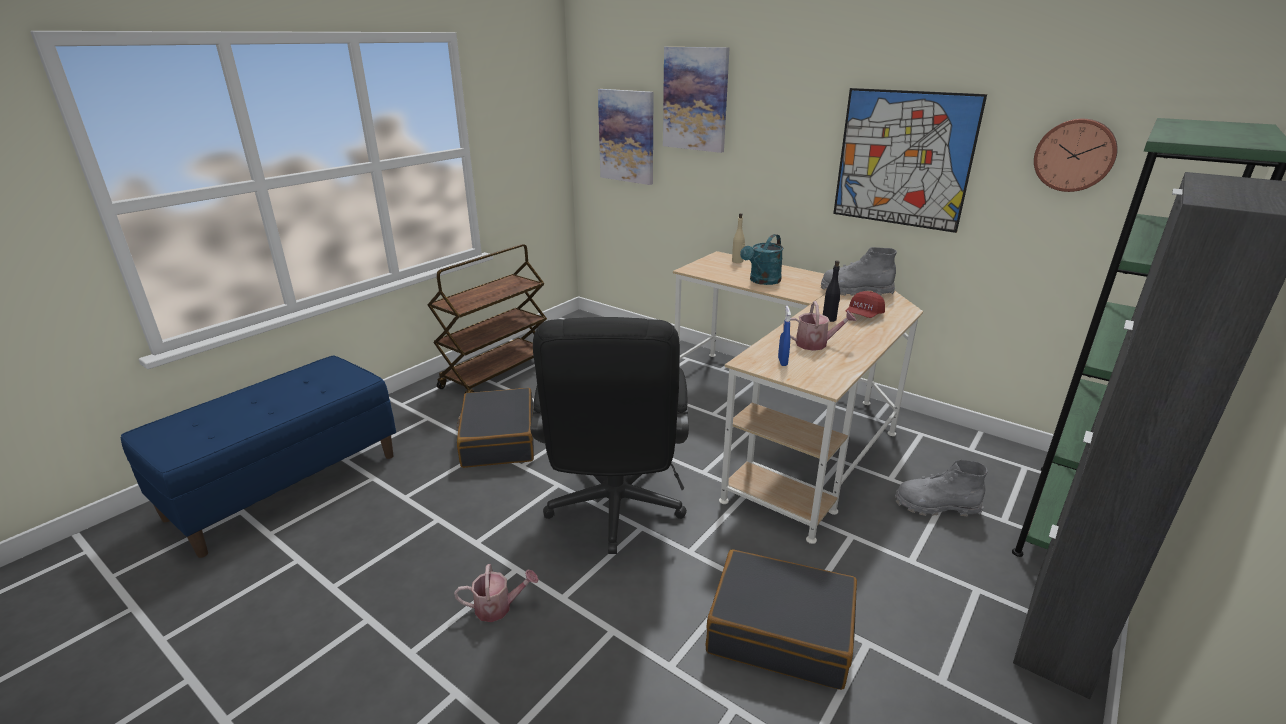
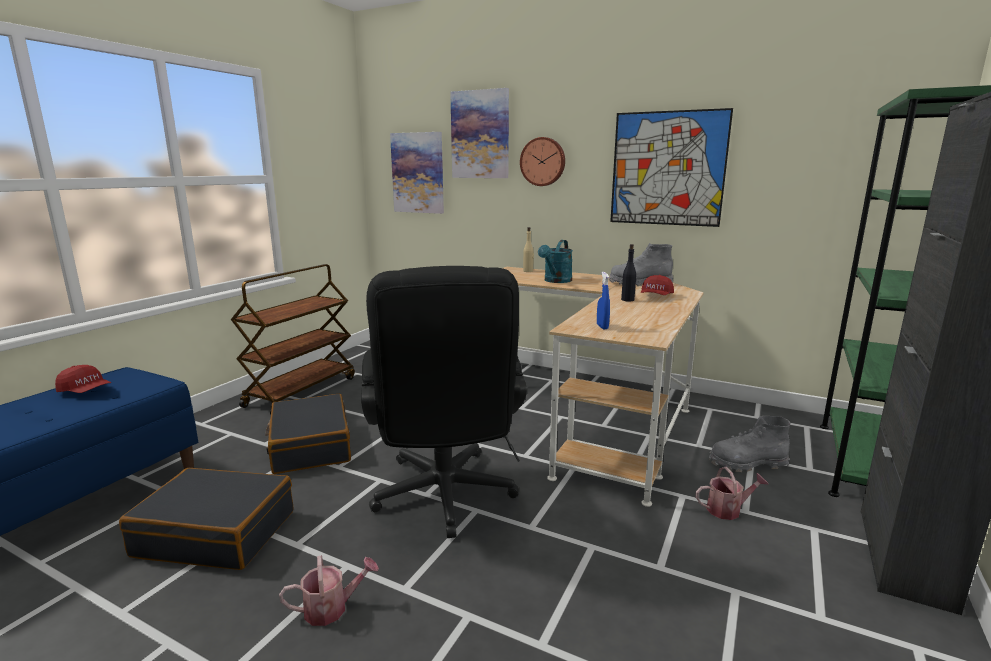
camera: 10 degrees left, 10 degrees down
(299, 383) = (86, 391): none -> red cap
(780, 631) = (646, 591): black suitcase -> black suitcase (216, 533)
(816, 344) = (625, 314): watering can -> watering can (728, 509)
(1074, 155) = (810, 151): wall clock -> wall clock (543, 161)

